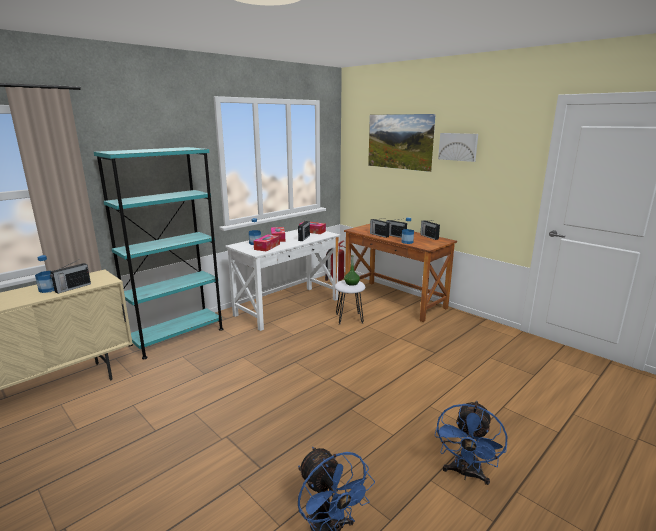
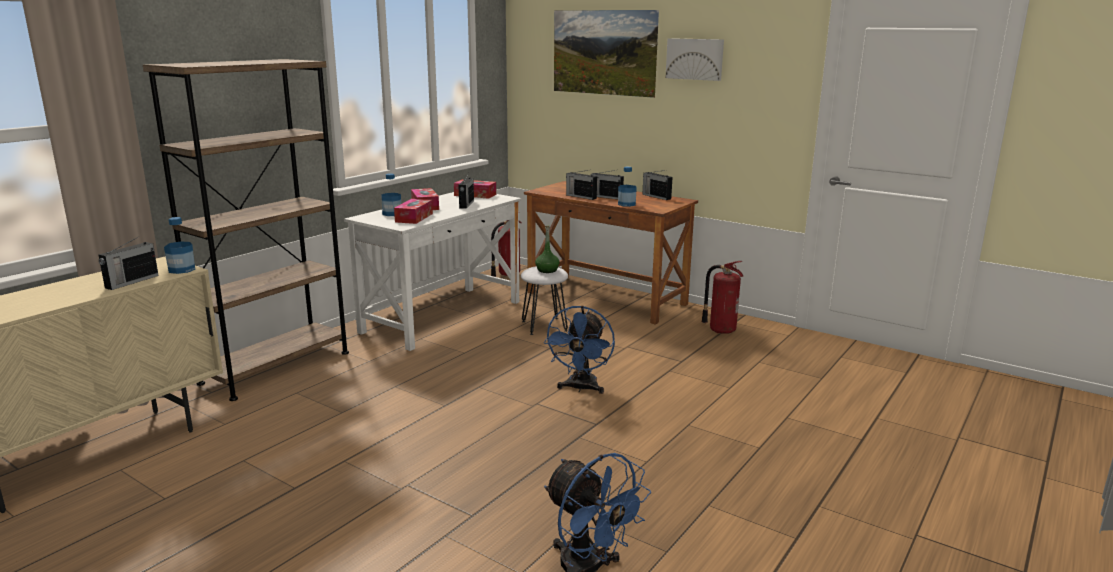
camera: 10 degrees left, 0 degrees up
(48, 289) = (91, 285): bottle -> bottle (182, 269)
(177, 337) = (276, 367): turquoise bookcase -> brown bookcase
(465, 474) = (752, 494): blue fan -> blue fan (581, 388)
(467, 329) = (721, 330): none -> fire extinguisher

